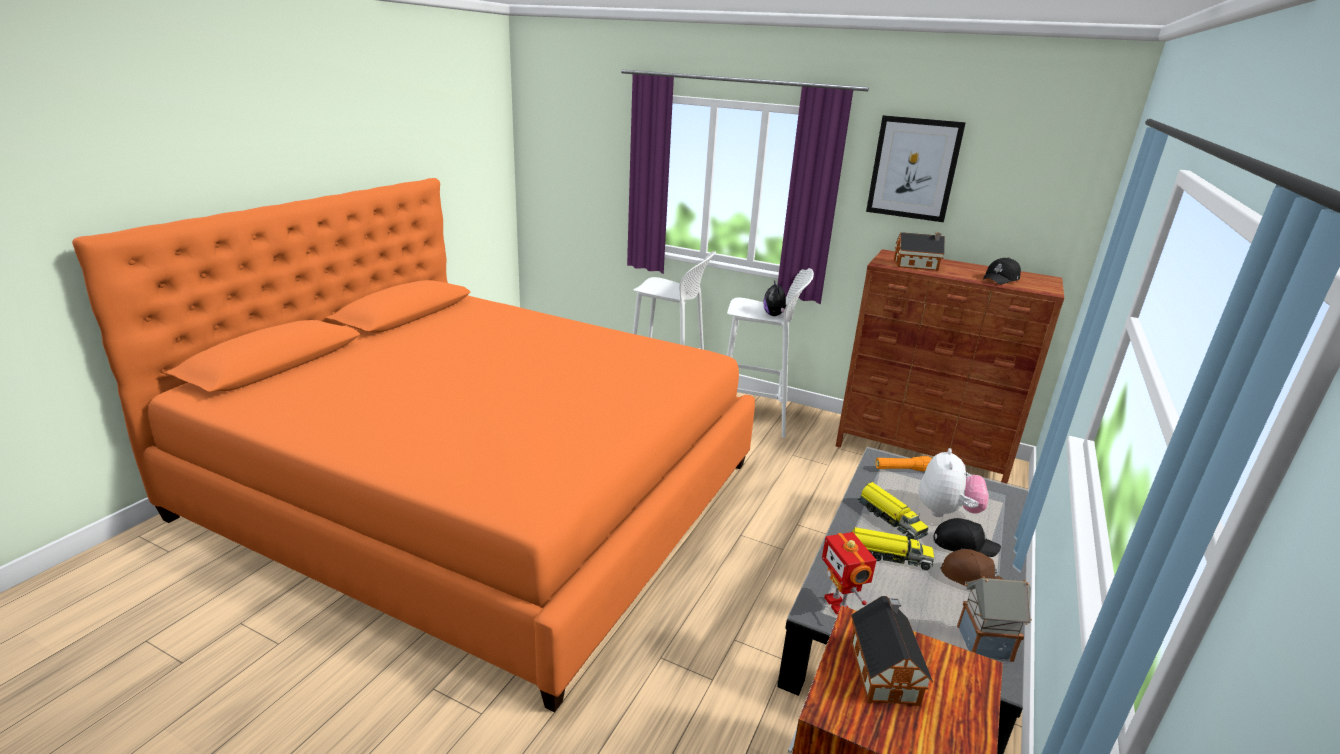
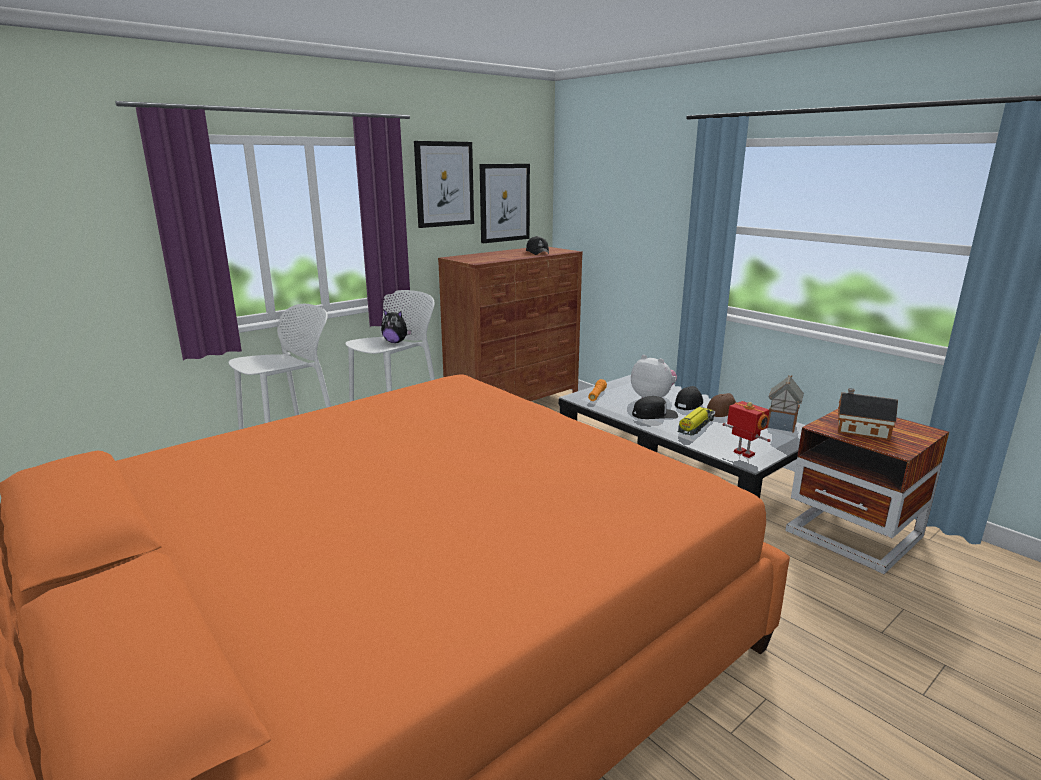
camera: 65 degrees left, 5 degrees down
(838, 604) = (743, 453): toy robot -> toy robot turned 135 degrees counterclockwise
(890, 519) = (654, 415): toy truck -> black cap
(917, 265) = (490, 258): toy house -> none
(1005, 206) = (504, 203): none -> picture

